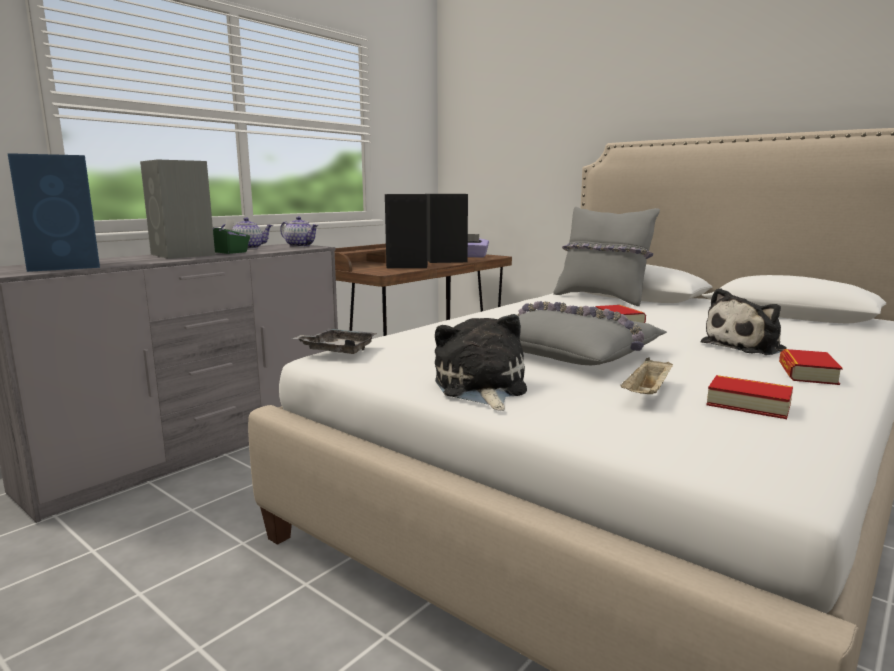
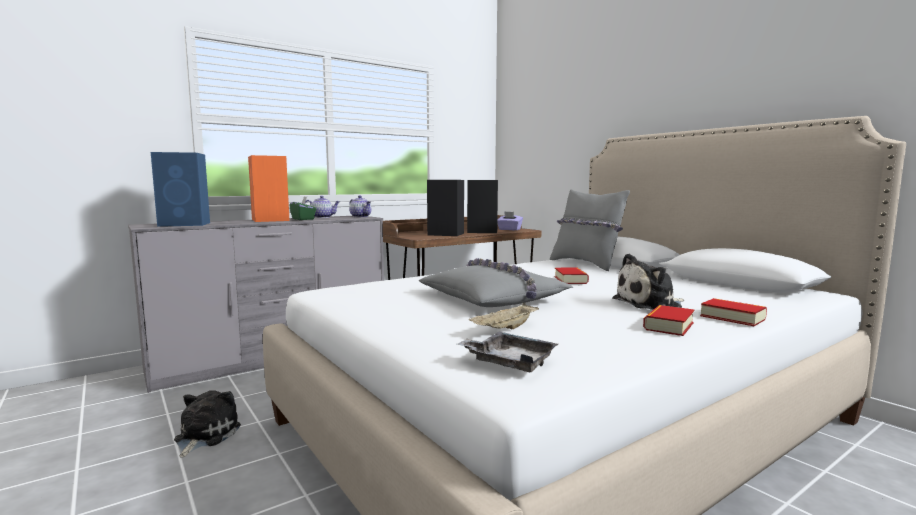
camera: 15 degrees right, 5 degrees down
(183, 255) = (270, 220): grey speaker -> orange speaker
(337, 350) = (328, 287): grey tray -> grey tray (509, 362)
(481, 388) = (388, 316): plush toy -> plush toy (204, 435)
(748, 404) = (576, 342): book -> book (732, 317)

